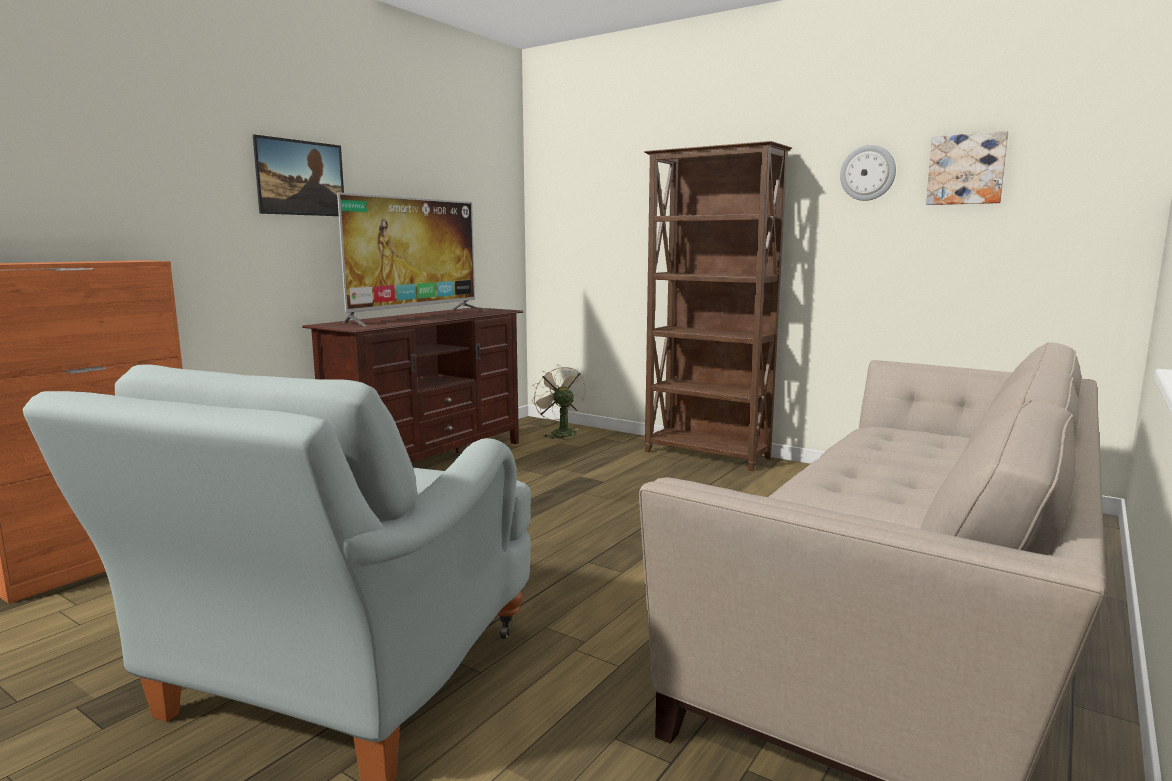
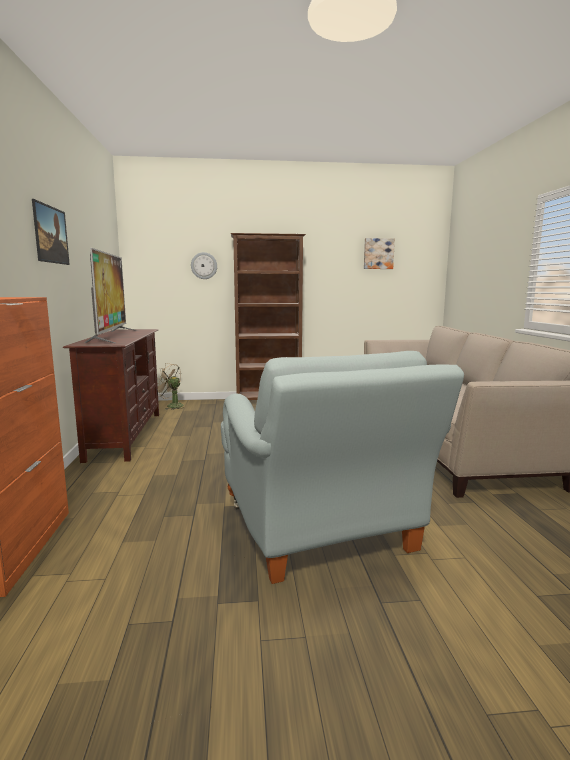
camera: 40 degrees left, 0 degrees up
(868, 173) = (337, 252): wall clock -> wall clock (204, 265)

